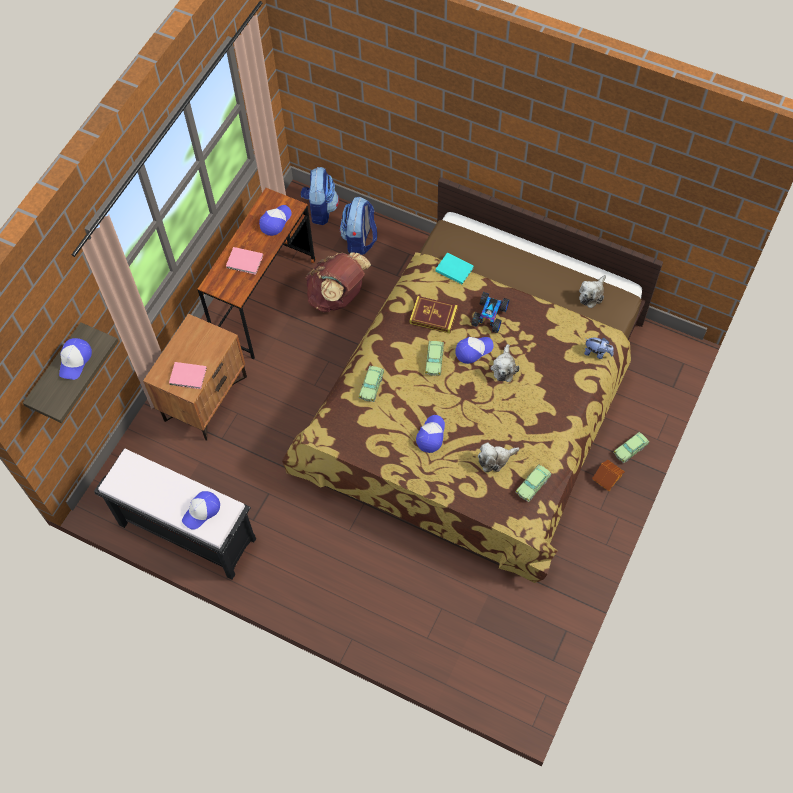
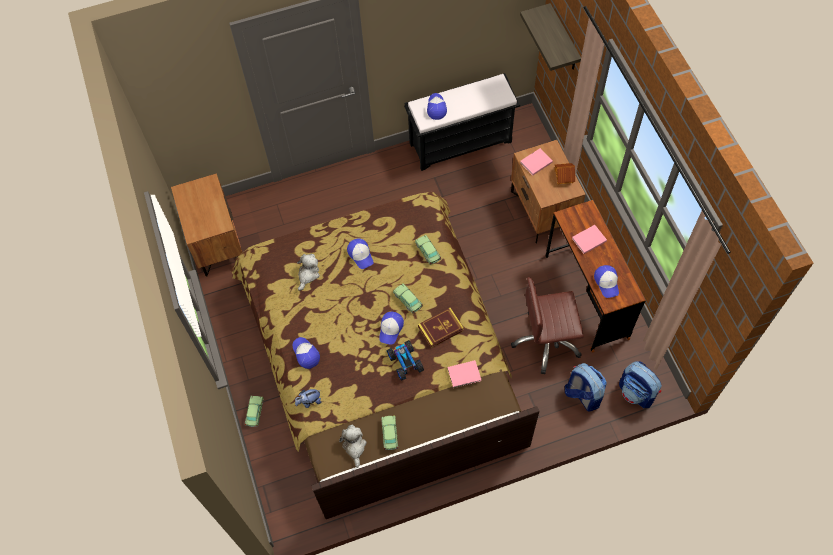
camera: 135 degrees right, 0 degrees up
(75, 361) = (554, 40): cap -> cap (305, 354)
(338, 297) = (546, 341): brown backpack -> brown office chair
(454, 268) = (465, 375): turquoise book -> pink book
(504, 368) = (359, 335): plush toy -> none
(525, 650) = (217, 243): none -> brown nightstand
(533, 485) = (271, 280): toy car -> toy car (389, 434)
(607, 478) = (253, 379): toy house -> toy house (563, 176)

